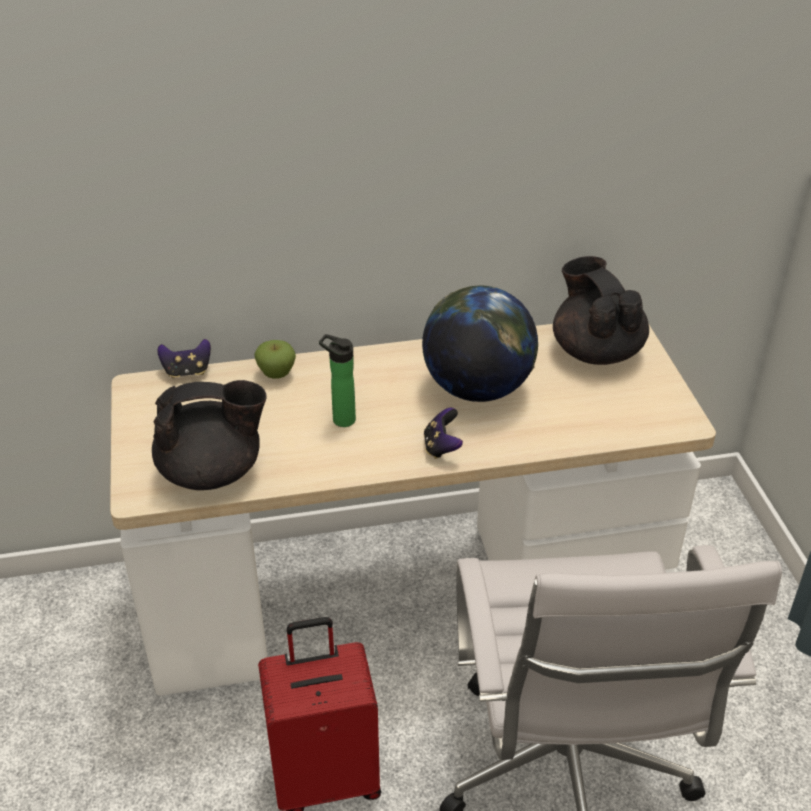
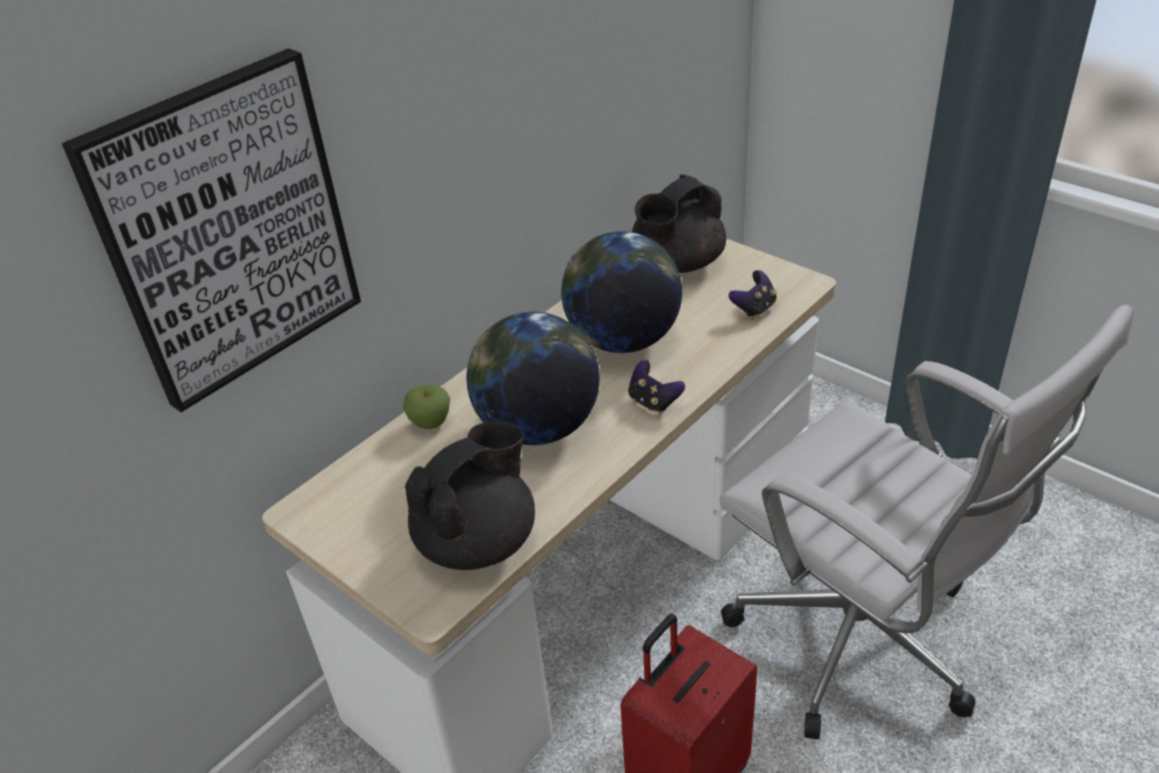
camera: 35 degrees left, 0 degrees up
(133, 150) = (227, 231): none -> picture
(187, 372) = (337, 469): game controller -> game controller (754, 309)
(340, 419) = (539, 428): bottle -> globe
(596, 351) = (677, 264): black teapot -> black teapot turned 75 degrees counterclockwise

